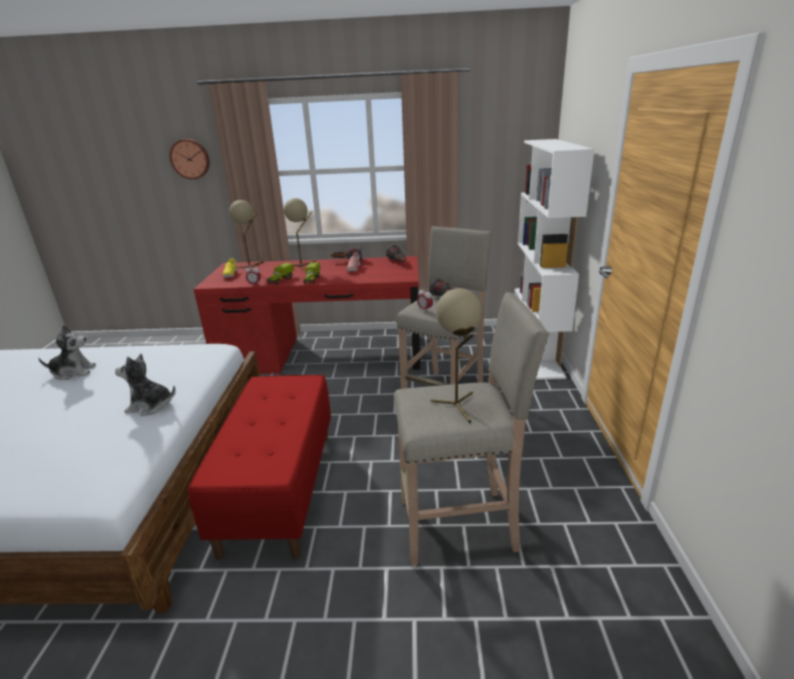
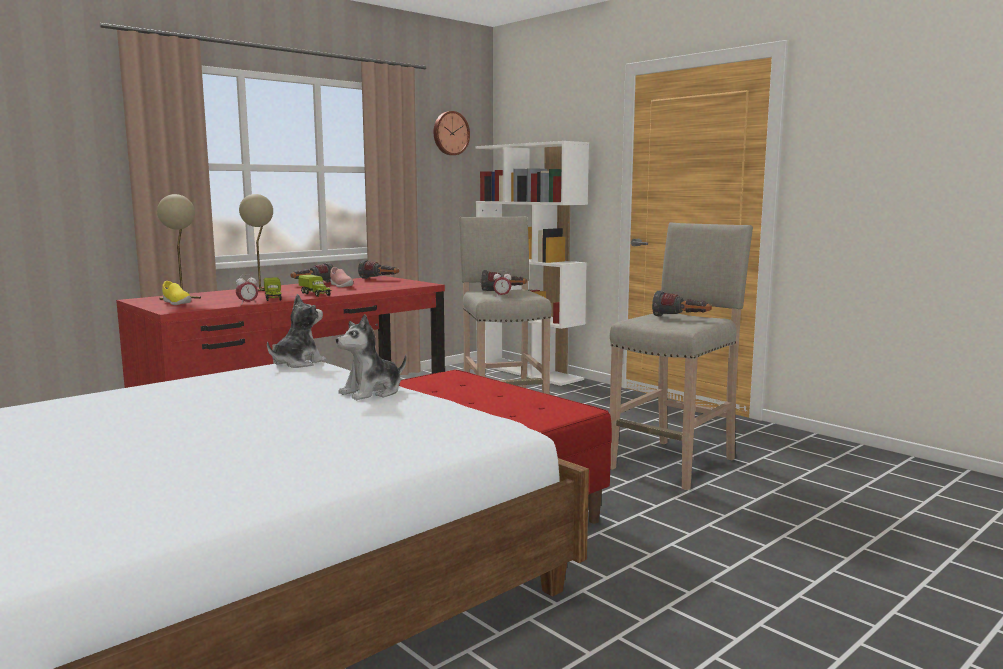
camera: 45 degrees left, 15 degrees down
(73, 372) = (150, 404): plush toy -> plush toy (297, 363)
(190, 159) = (56, 135): wall clock -> wall clock (450, 133)
(458, 406) = (681, 318): beige table lamp -> flashlight

